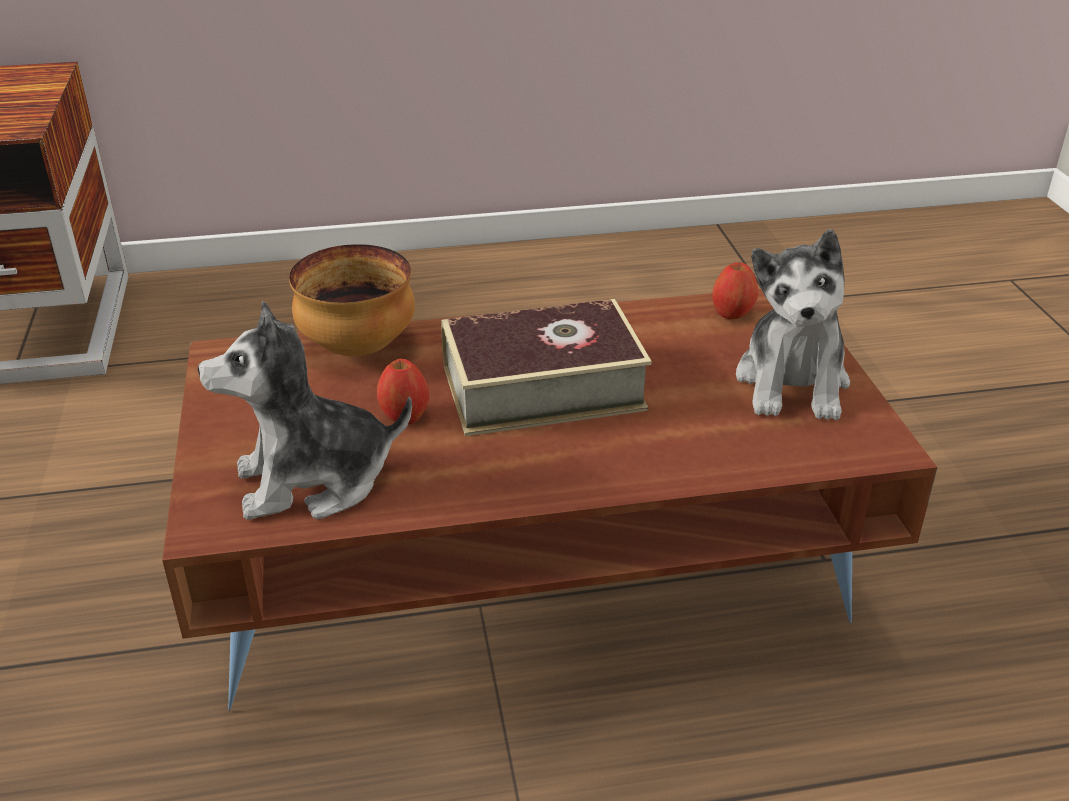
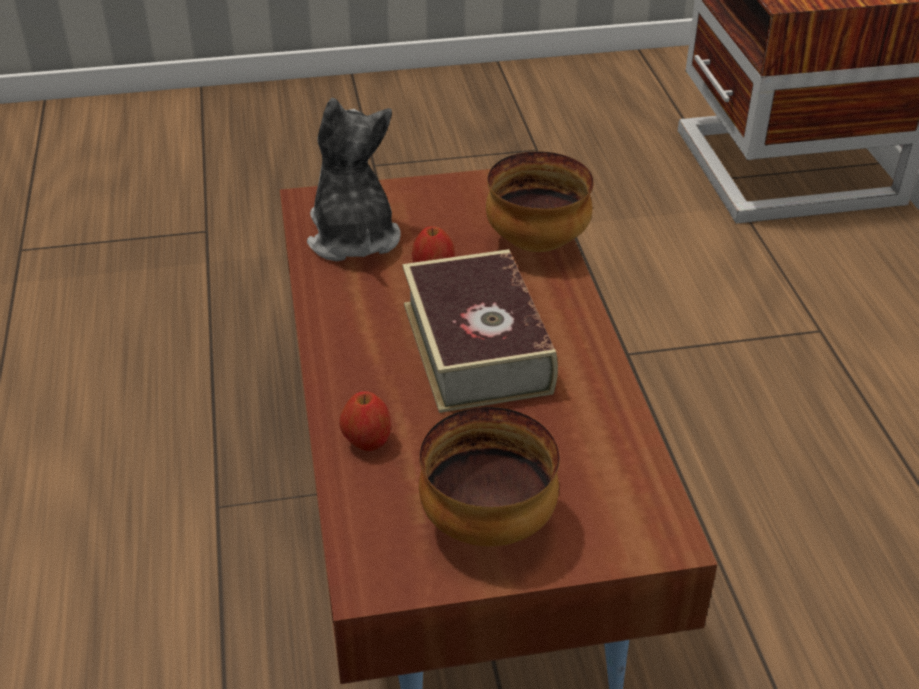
camera: 90 degrees right, 5 degrees up
(732, 314) = (630, 492): apple -> apple (367, 442)
(793, 382) = (489, 525): plush toy -> bowl

